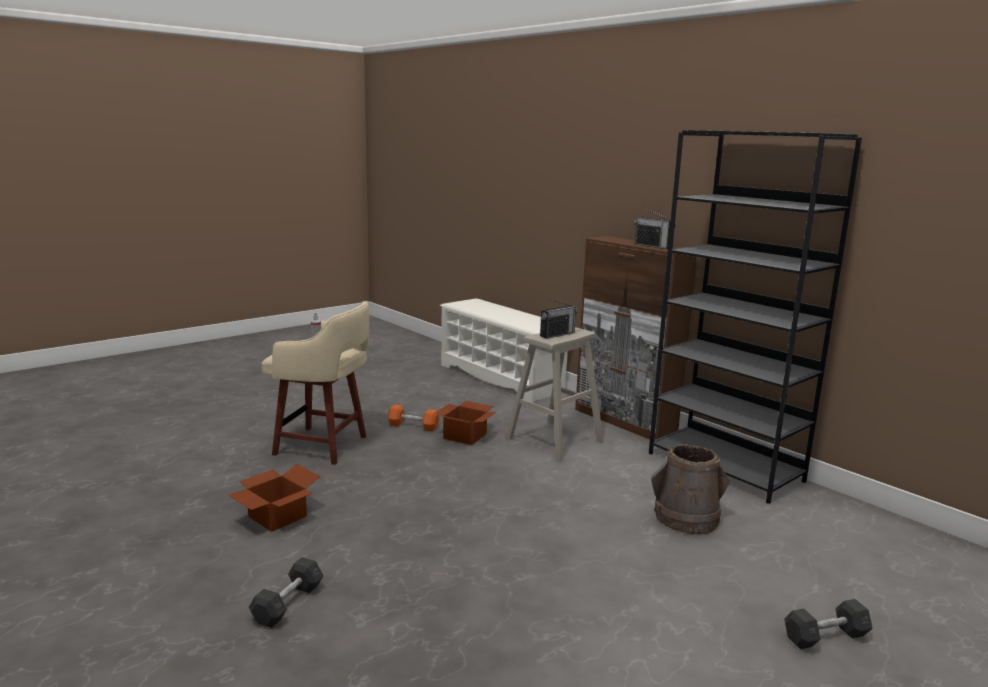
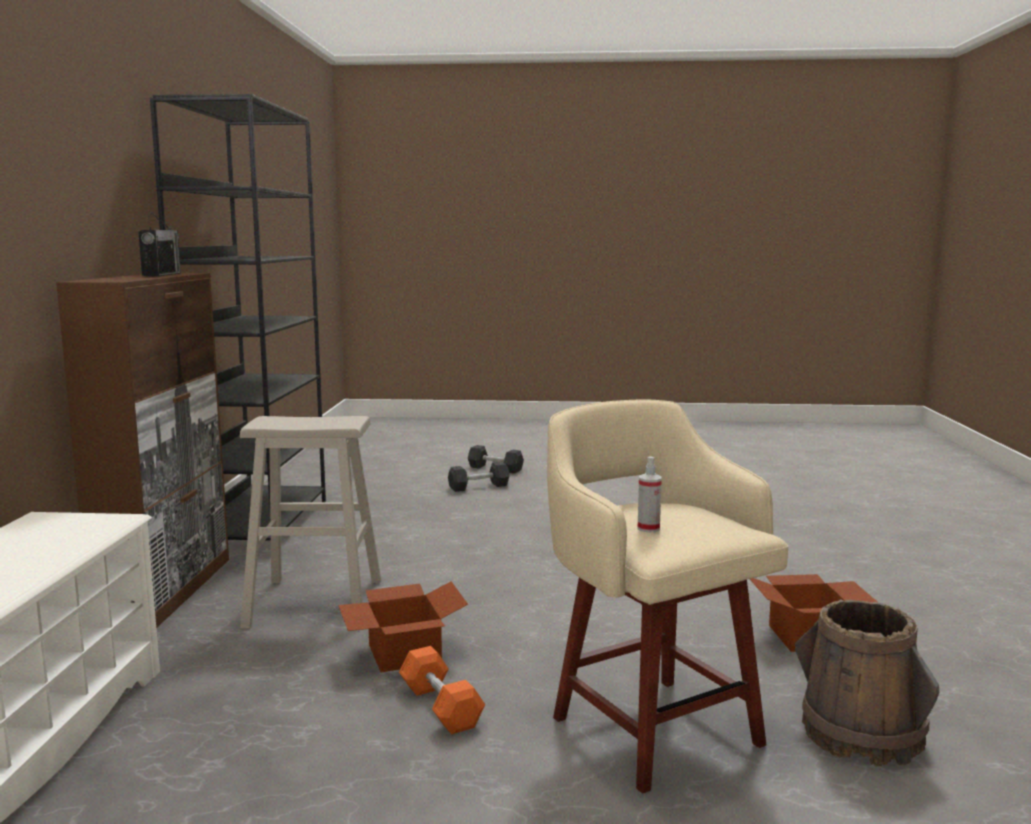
camera: 135 degrees left, 5 degrees down
(288, 604) = (832, 567): grey dumbbell -> grey dumbbell (478, 487)
(557, 334) = (314, 421): radio -> none
(686, 518) = (411, 513): brown bucket -> brown bucket (861, 734)

